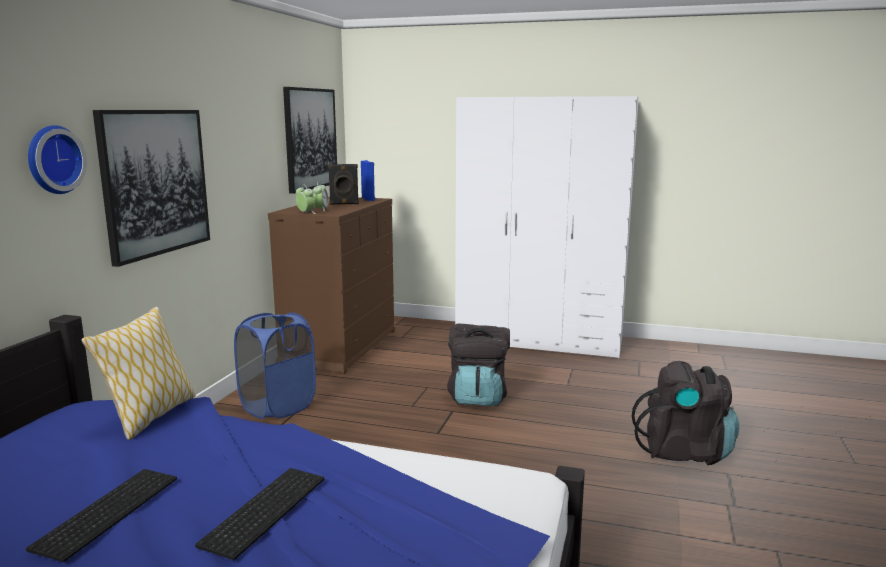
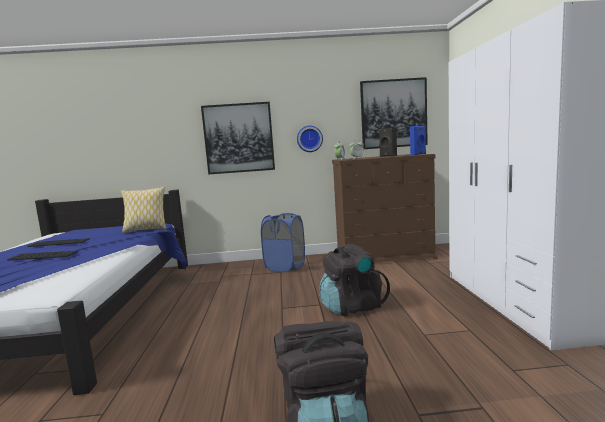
camera: 70 degrees right, 5 degrees down
(52, 159) = (179, 127): wall clock -> wall clock (309, 139)

